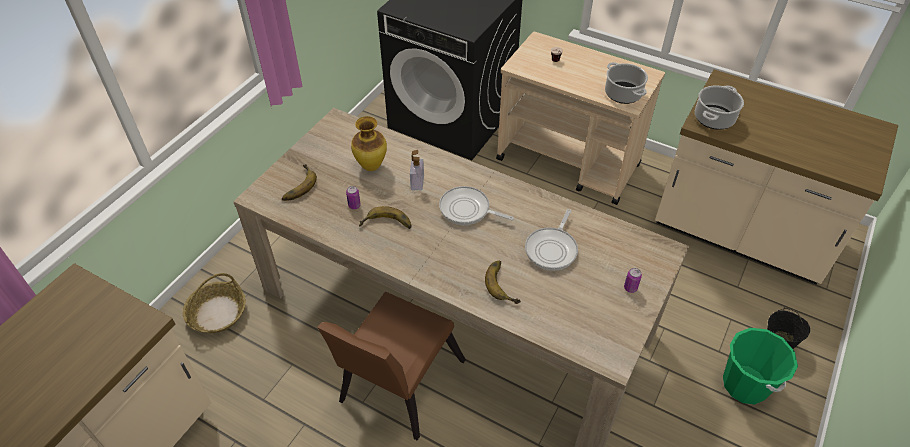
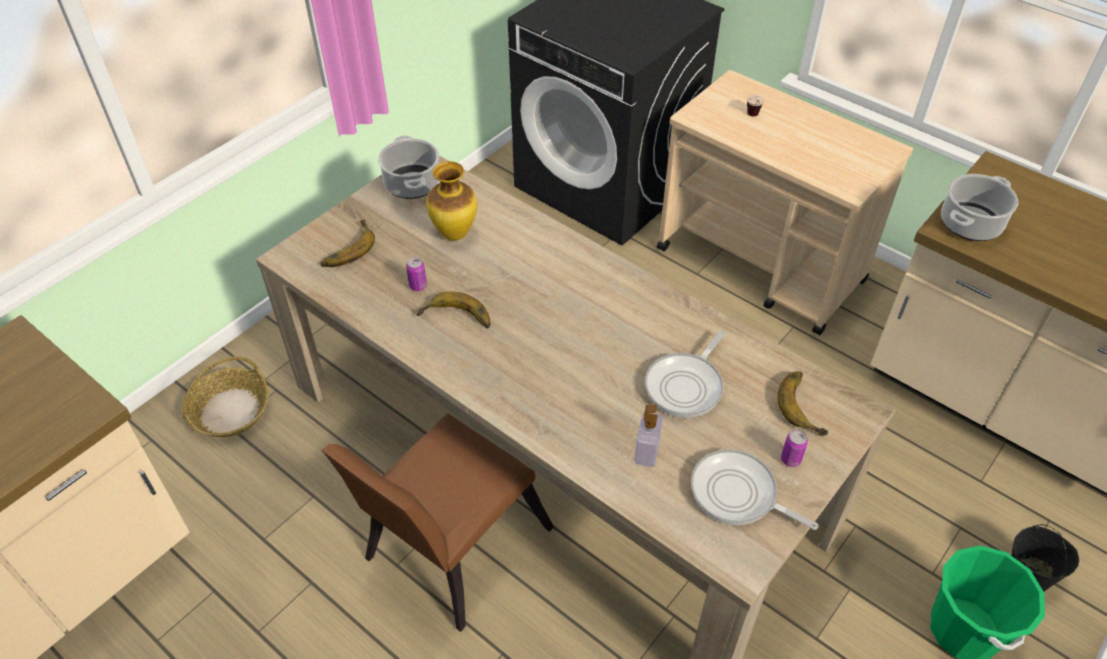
camera: 10 degrees right, 0 degrees up
(417, 182) = (513, 265): soap dispenser -> soap dispenser (647, 451)
(467, 210) = (576, 312): frying pan -> frying pan (738, 494)
(505, 283) = (605, 426): banana -> banana (805, 405)
(623, 94) = (843, 173): cooking pot -> cooking pot (413, 184)

